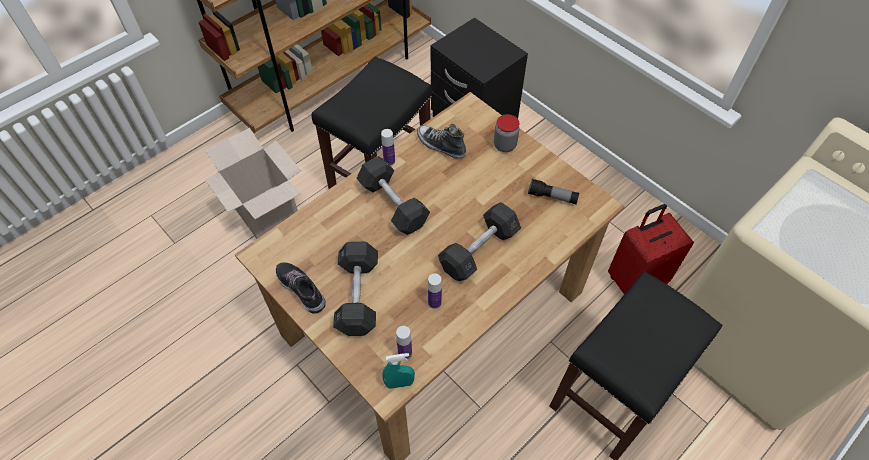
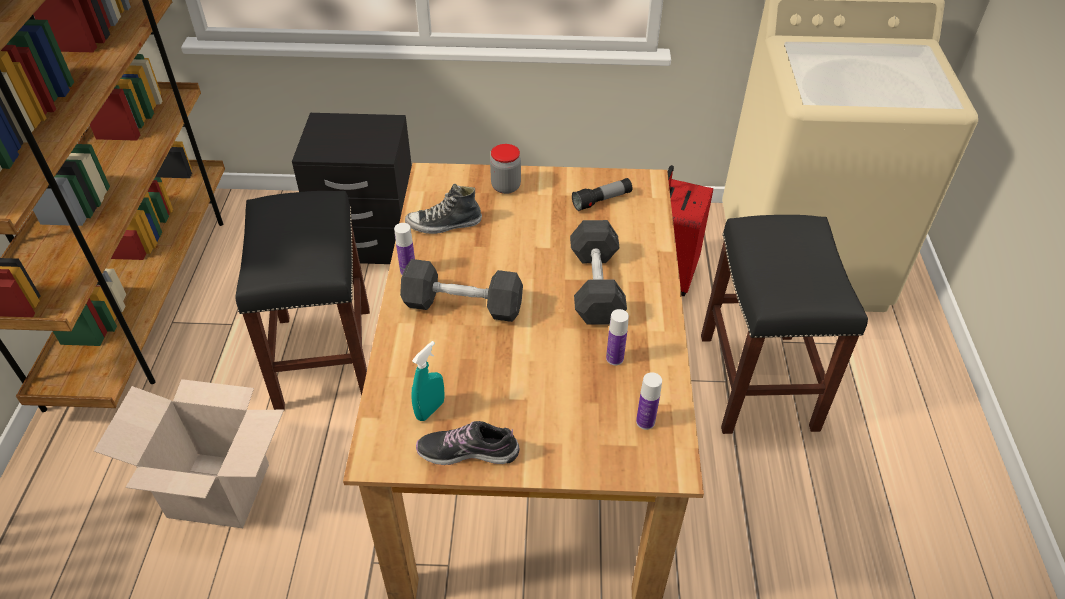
camera: 45 degrees left, 10 degrees down
(358, 296) = (535, 410): grey dumbbell -> none
(399, 383) = (674, 450): turquoise spray bottle -> turquoise spray bottle (430, 410)

